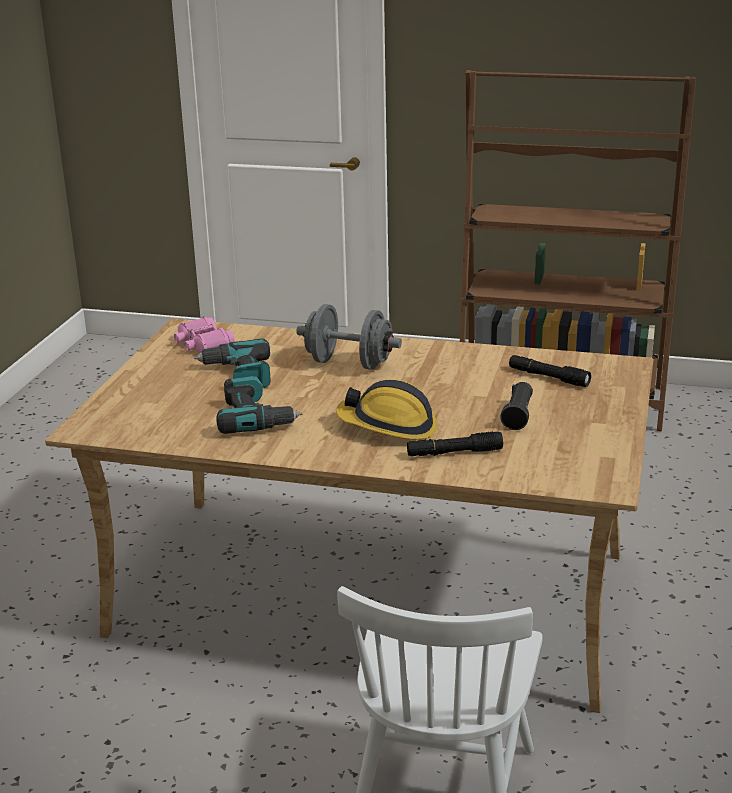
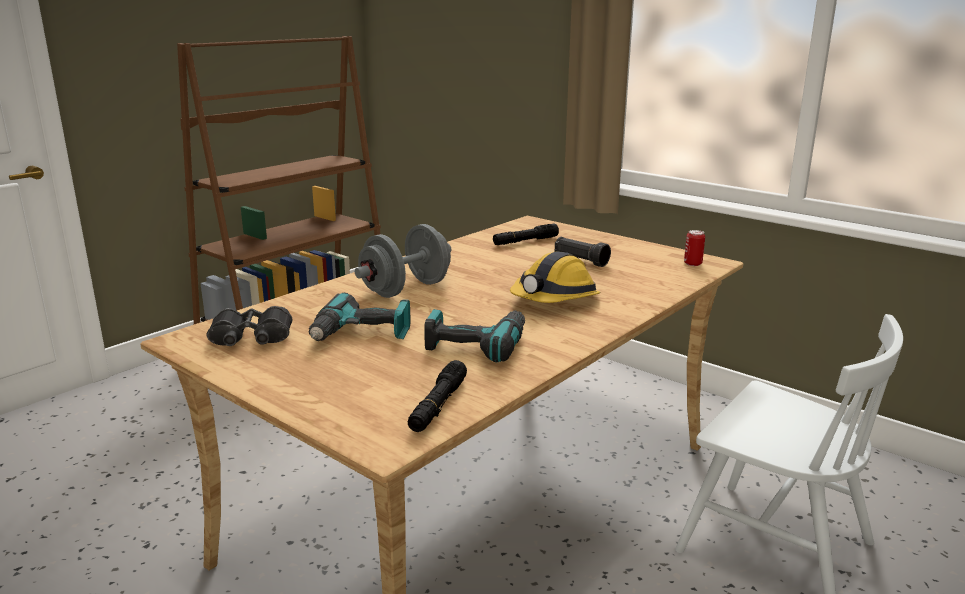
camera: 65 degrees left, 5 degrees down
(202, 344) = (251, 338): pink binoculars -> black binoculars
(454, 453) = (625, 289): black flashlight -> black flashlight (438, 405)
(586, 475) = (692, 263): none -> can

